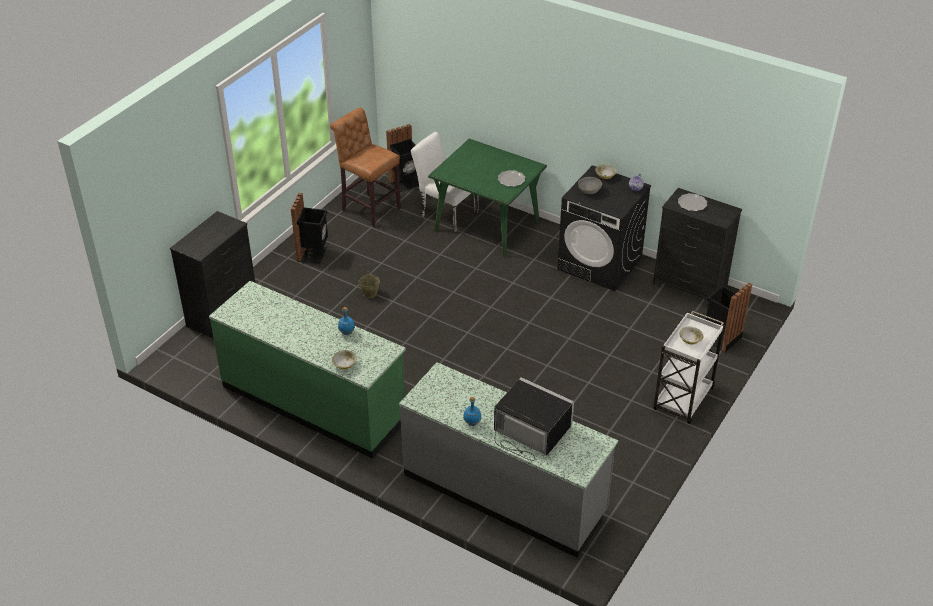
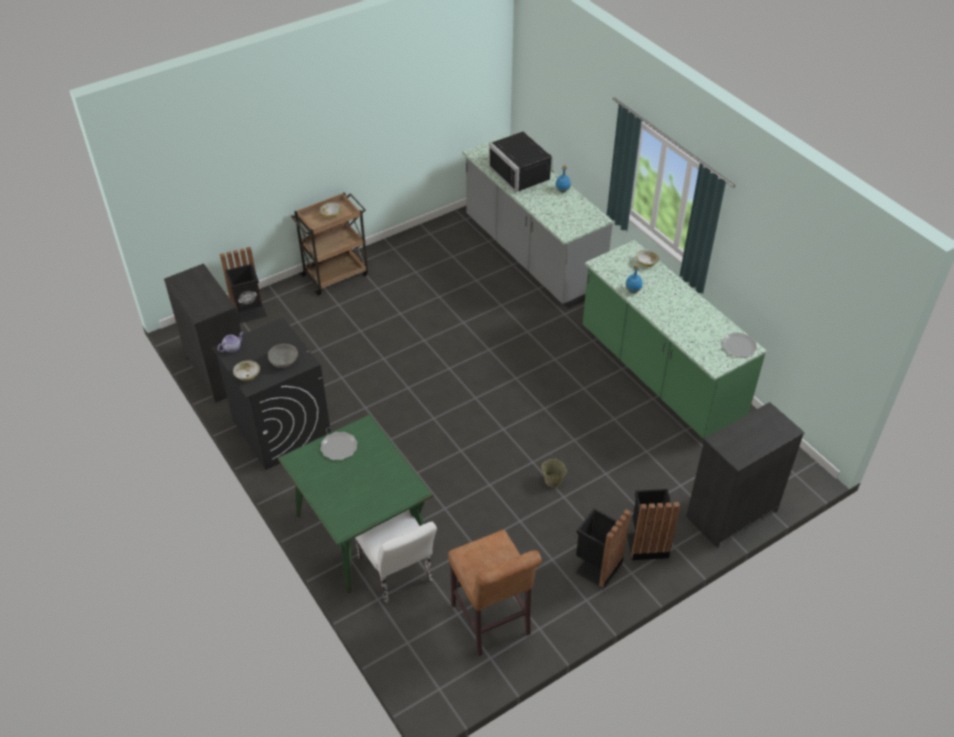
camera: 155 degrees left, 5 degrees up
(406, 184) = (418, 653): black trash can -> black trash can (646, 543)
(683, 400) = (336, 275): white cart -> brown cart
(692, 203) = (203, 300): plate -> plate (739, 346)

